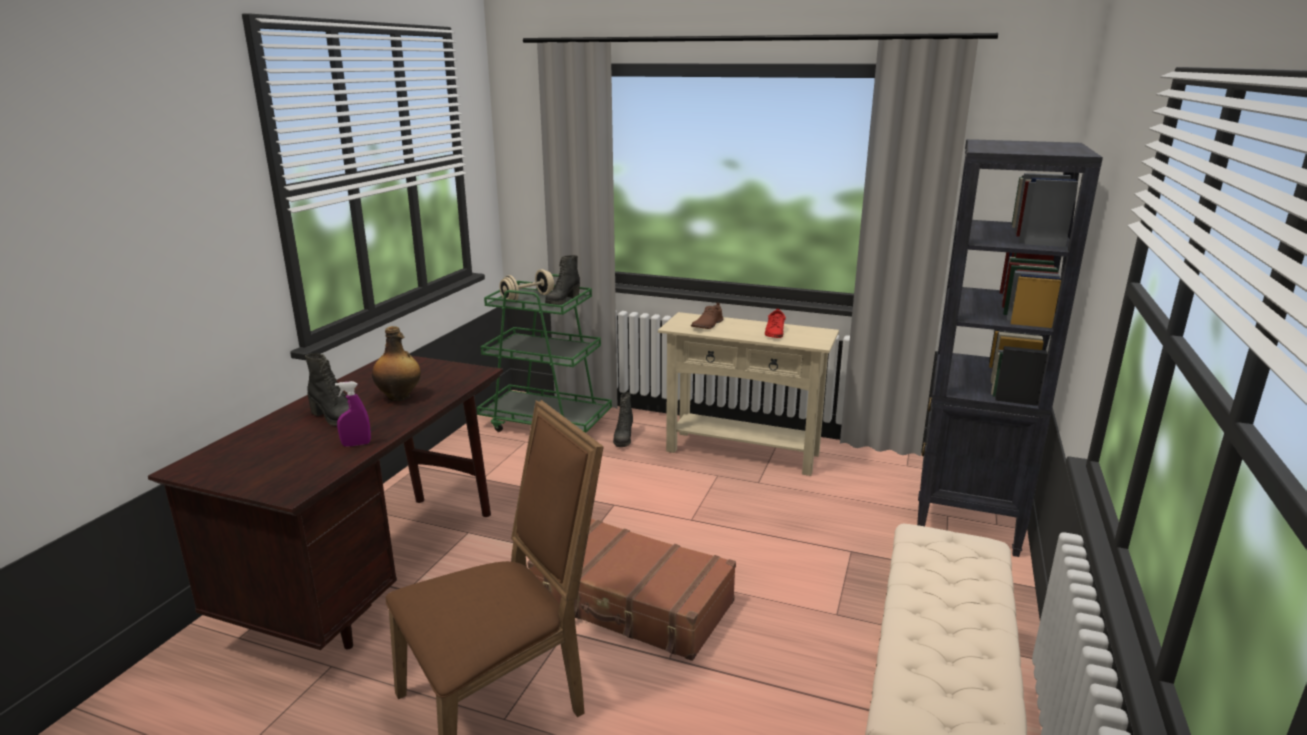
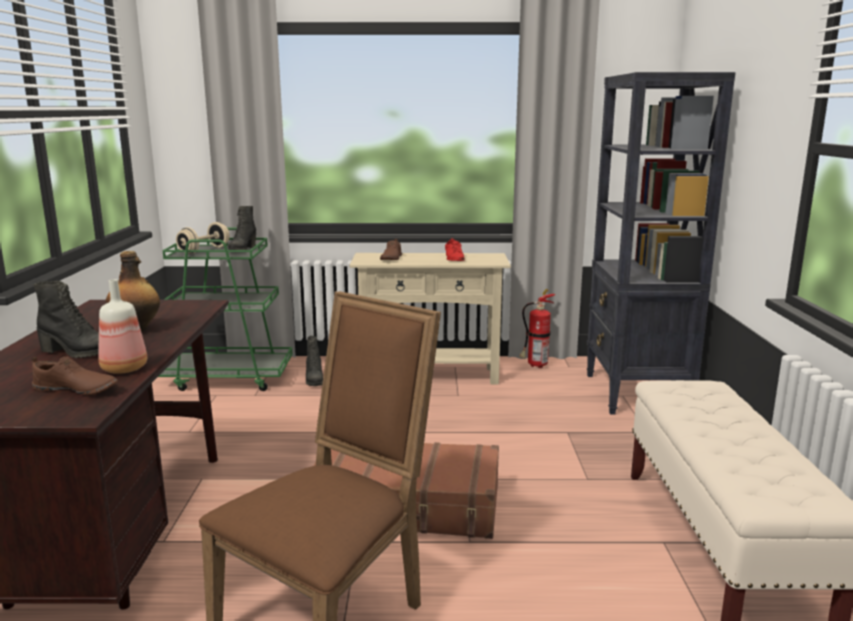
camera: 20 degrees left, 5 degrees down
(306, 463) = (76, 389): none -> brown shoe
(356, 444) = (123, 368): purple spray bottle -> bottle
(867, 458) = (535, 366): none -> fire extinguisher

